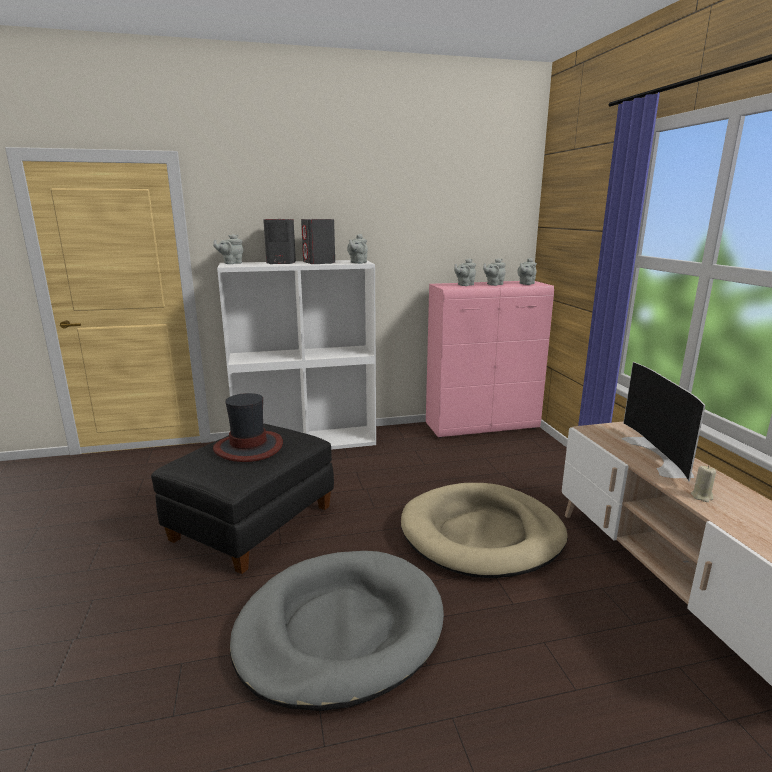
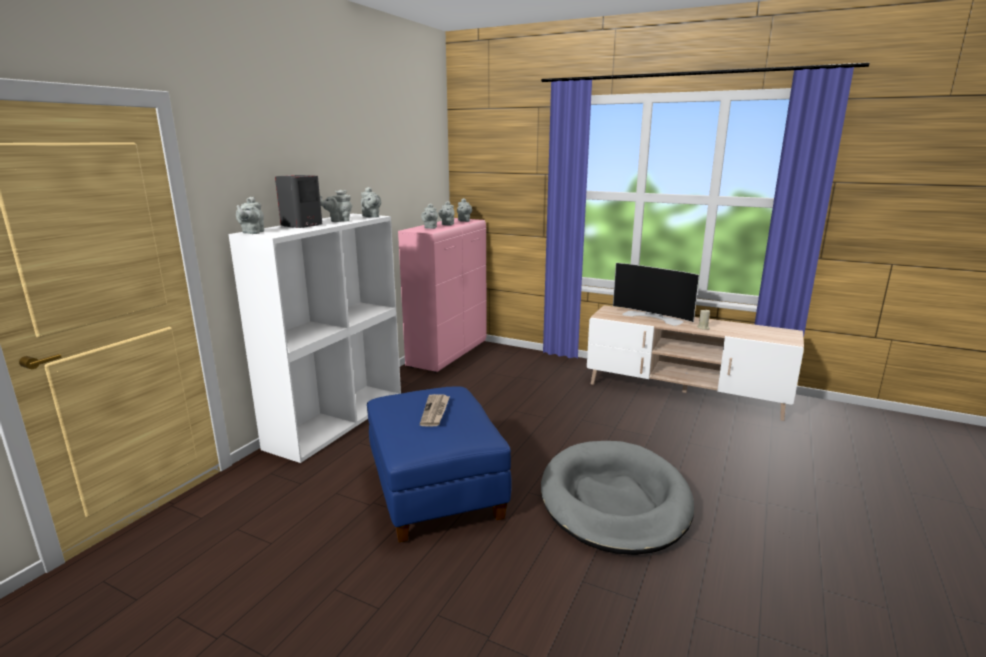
camera: 50 degrees left, 0 degrees up
(249, 447) = (435, 412): hat -> newspaper
(253, 524) = (436, 491): black ottoman -> blue ottoman
(319, 263) = (338, 221): grey speaker -> grey teapot
(482, 534) = (576, 414): beige dog bed -> none

